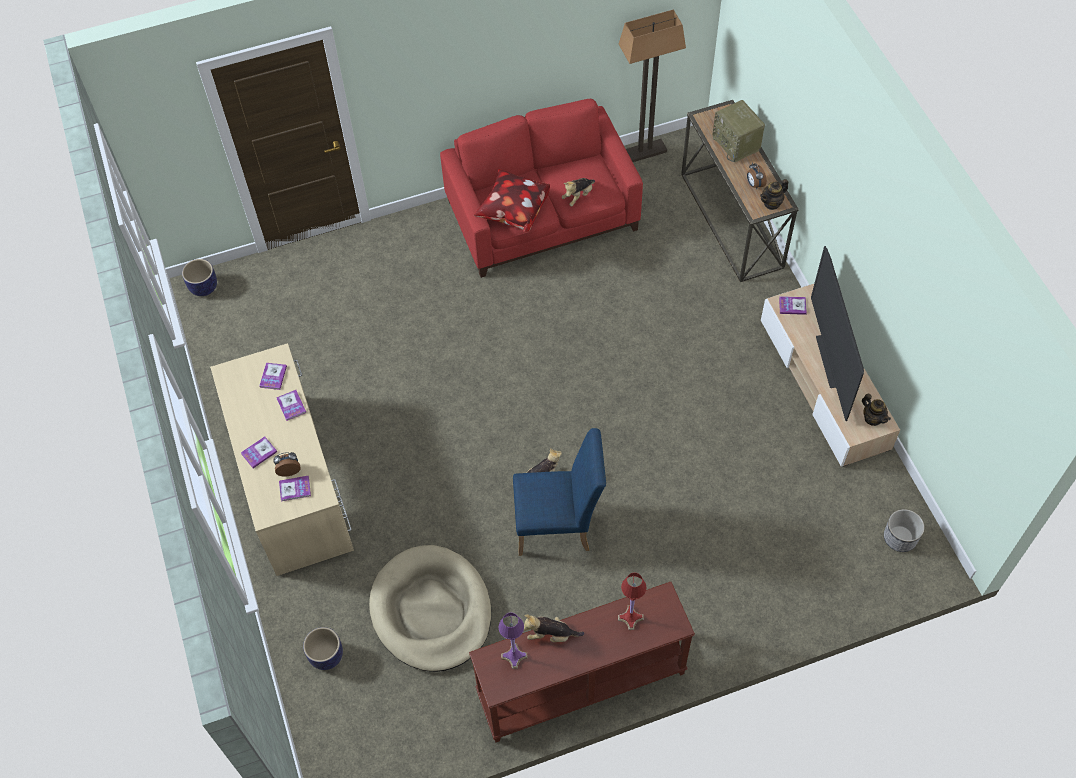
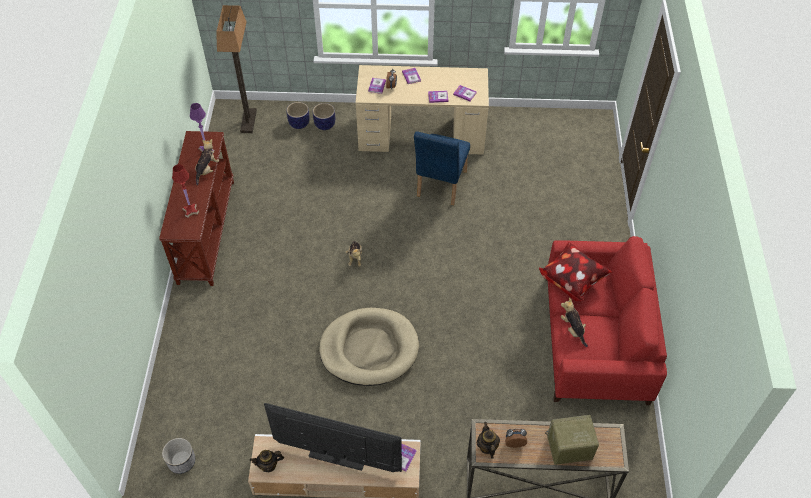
camera: 110 degrees right, 5 degrees down
(204, 287) = (597, 124): planter -> planter (324, 125)
(431, 611) = (297, 175): beige dog bed -> beige dog bed (369, 349)
(559, 527) = (314, 255): blue chair -> blue chair (440, 187)
(645, 152) = (644, 443): floor lamp -> floor lamp (248, 121)

